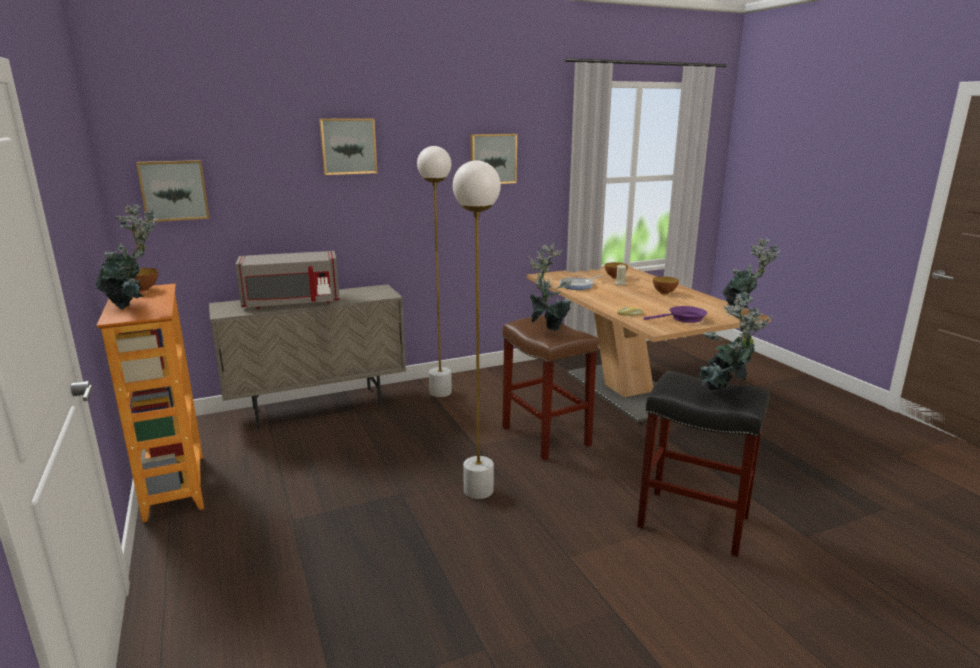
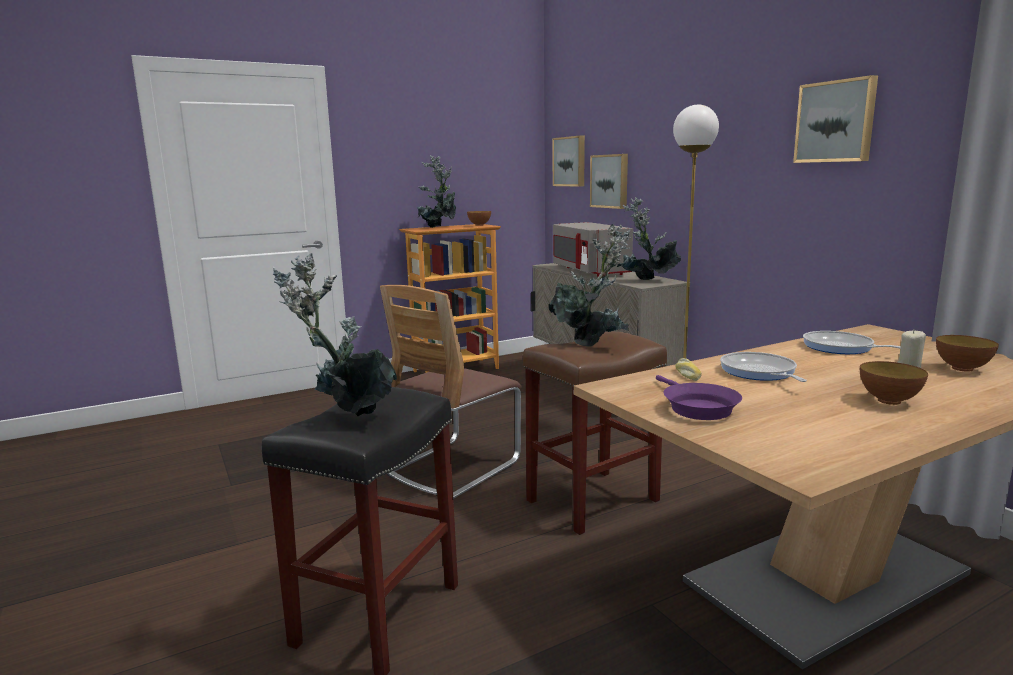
camera: 85 degrees right, 5 degrees down
(348, 146) = (675, 115): picture -> picture (610, 181)
(478, 491) = (454, 468): white floor lamp -> chair
(625, 303) = (759, 372): none -> frying pan
(742, 312) = (815, 464): potted plant -> potted plant (646, 281)

